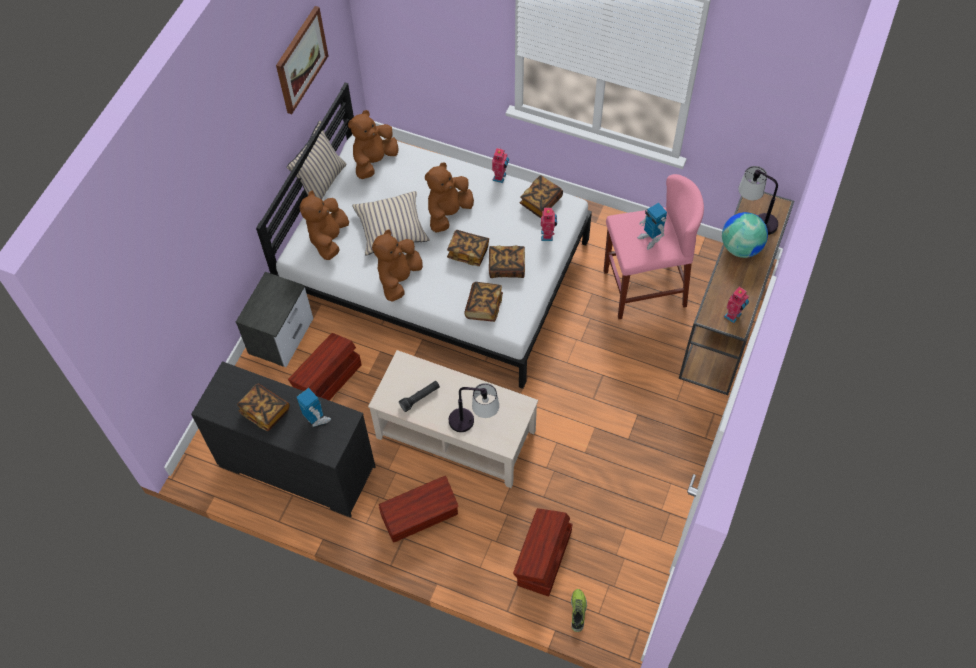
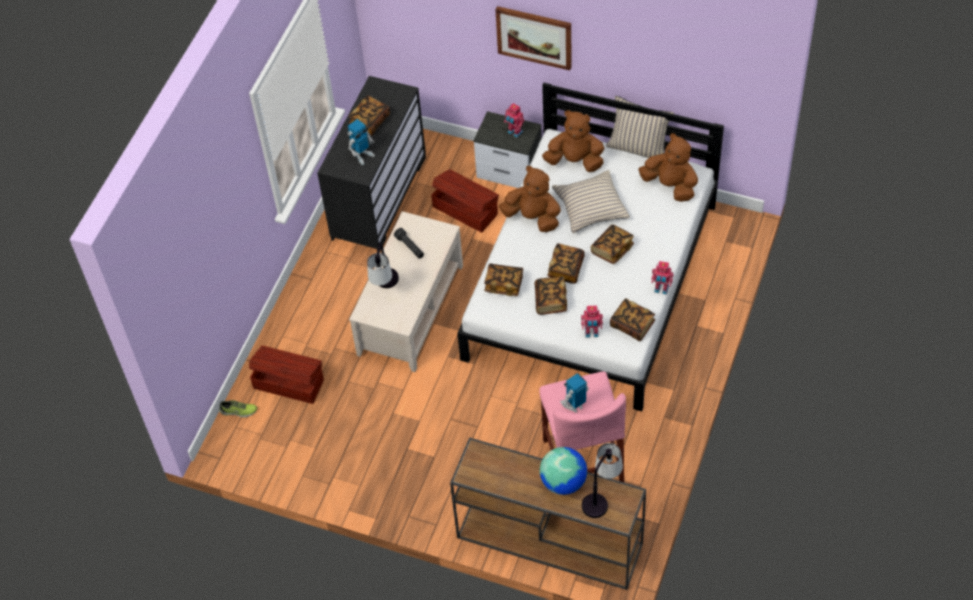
camera: 90 degrees right, 5 degrees down
(301, 59) = (677, 50): picture -> picture (534, 37)
(420, 515) = (332, 289): brown storage box -> none
(448, 213) = (612, 249): brown plush toy -> book
(733, 316) = (478, 472): toy robot -> toy robot (514, 132)

